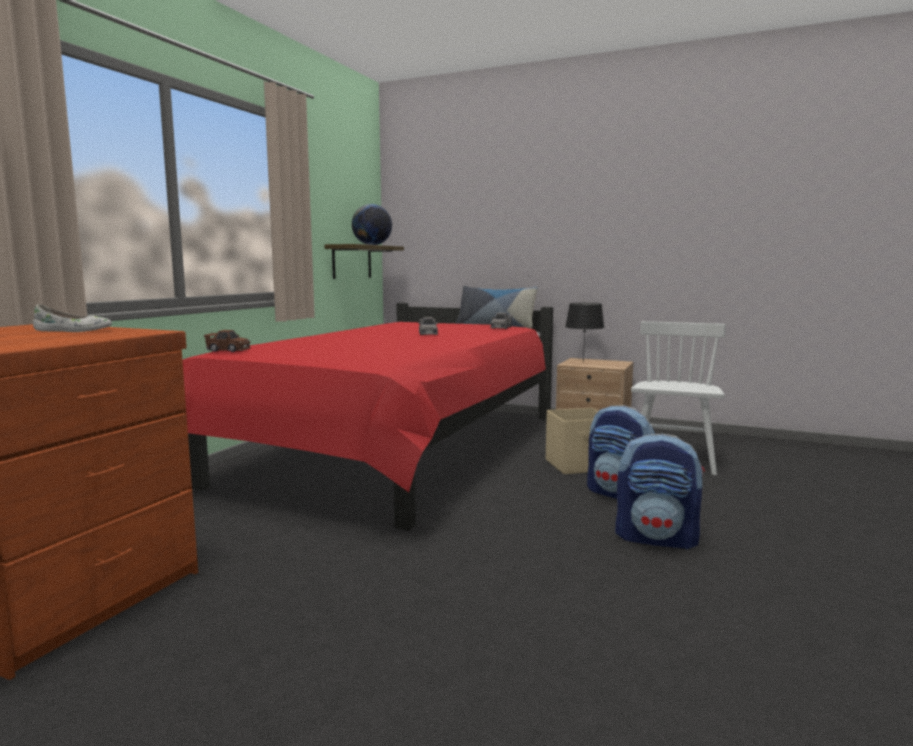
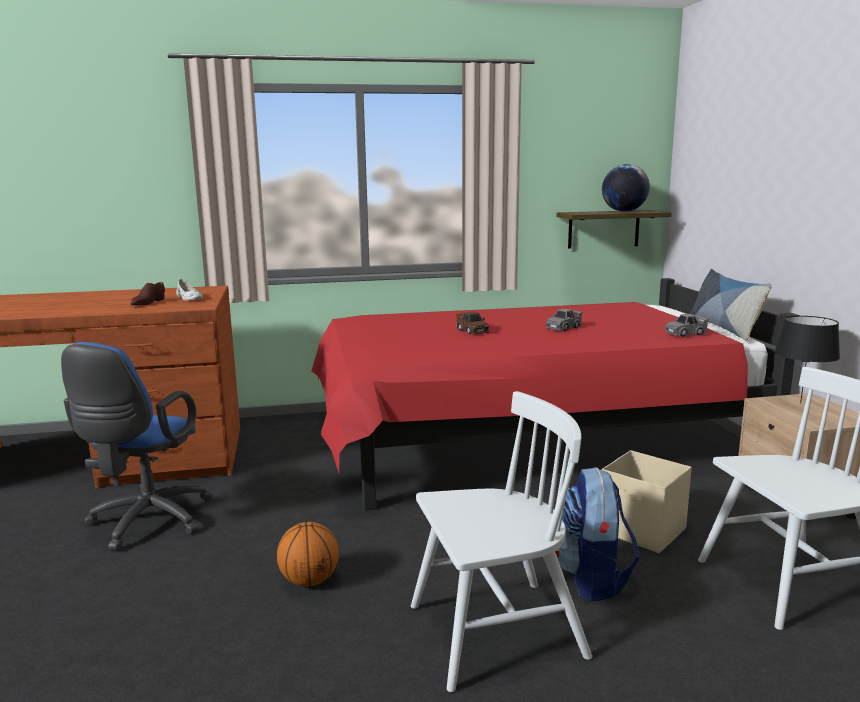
camera: 55 degrees right, 5 degrees up
(33, 338) = (148, 303): none -> brown shoe
(220, 653) = (146, 523): none -> blue office chair
(228, 350) = (361, 317): brown toy car -> brown toy car (472, 331)
(504, 584) = (310, 581): none -> basketball
(657, 538) = (495, 632): backpack -> white chair

